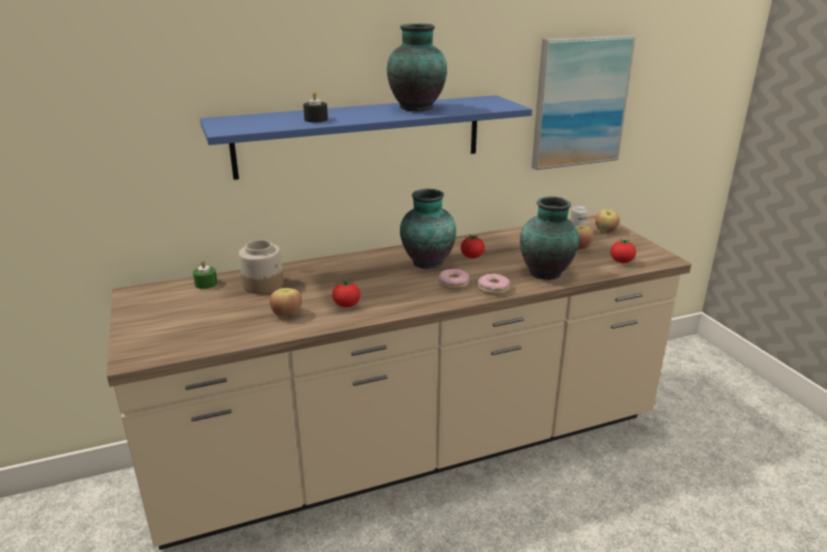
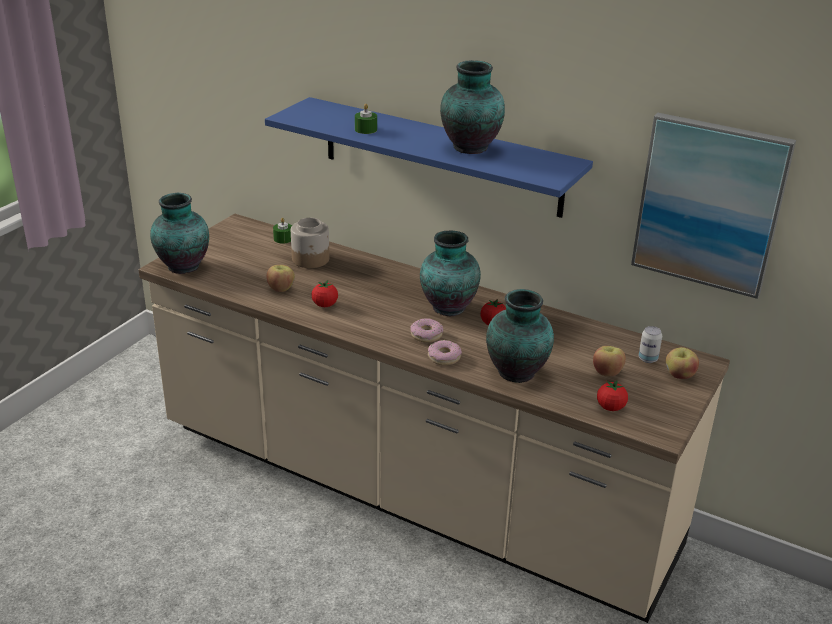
camera: 50 degrees right, 5 degrees up
(155, 348) = (182, 267): none -> vase
(316, 119) = (366, 129): black candle -> green candle

